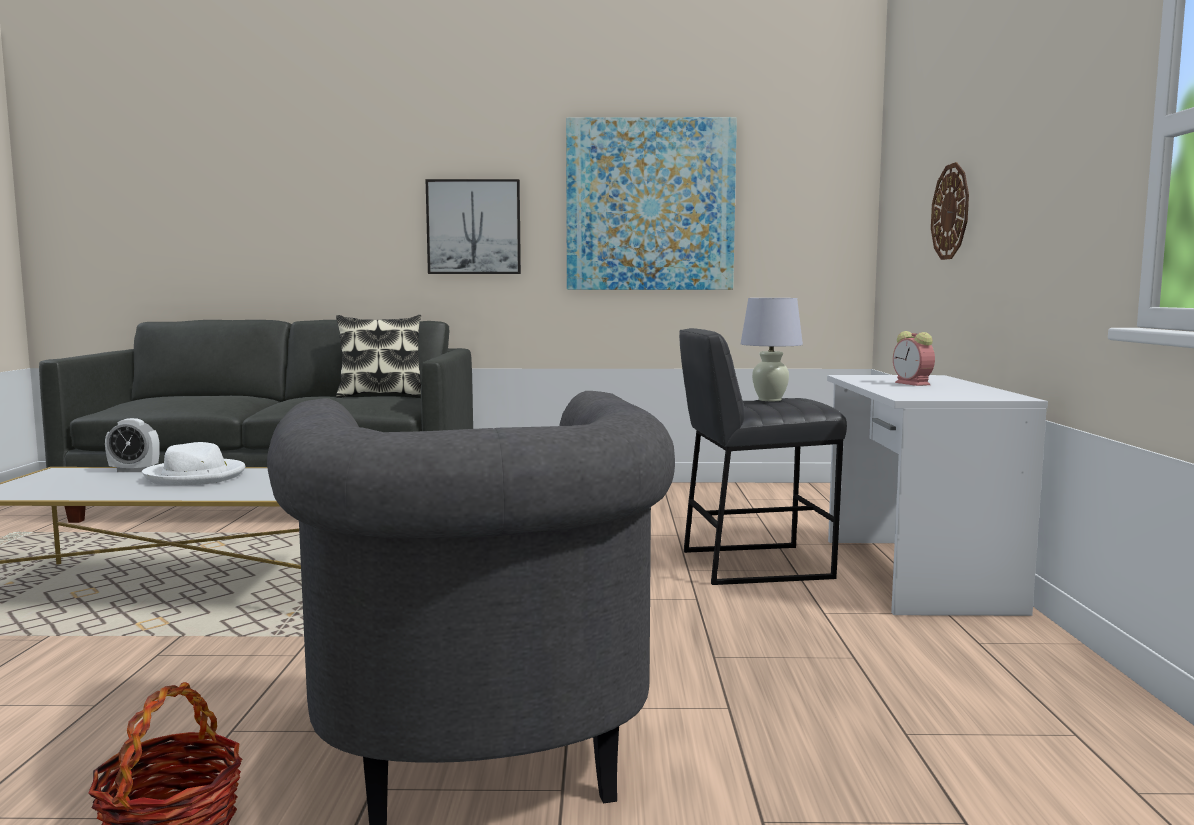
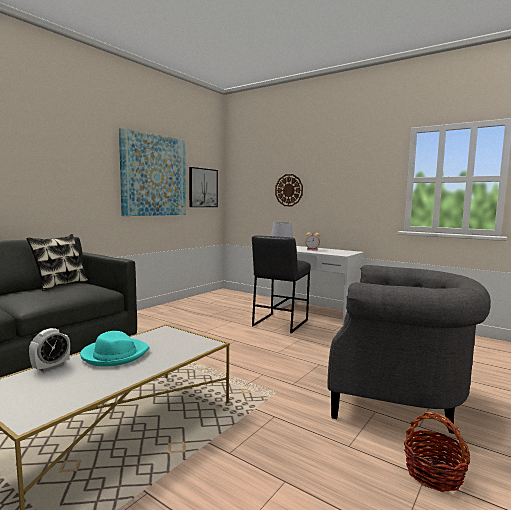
camera: 55 degrees left, 0 degrees up
(196, 476) = (114, 354): white hat -> turquoise hat
(474, 227) = (74, 181): picture -> picture (203, 188)

